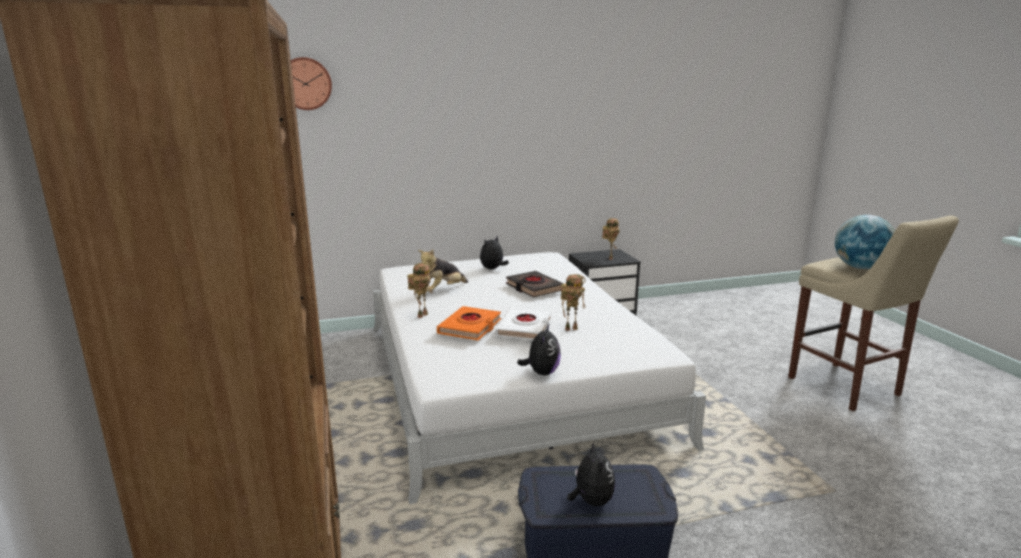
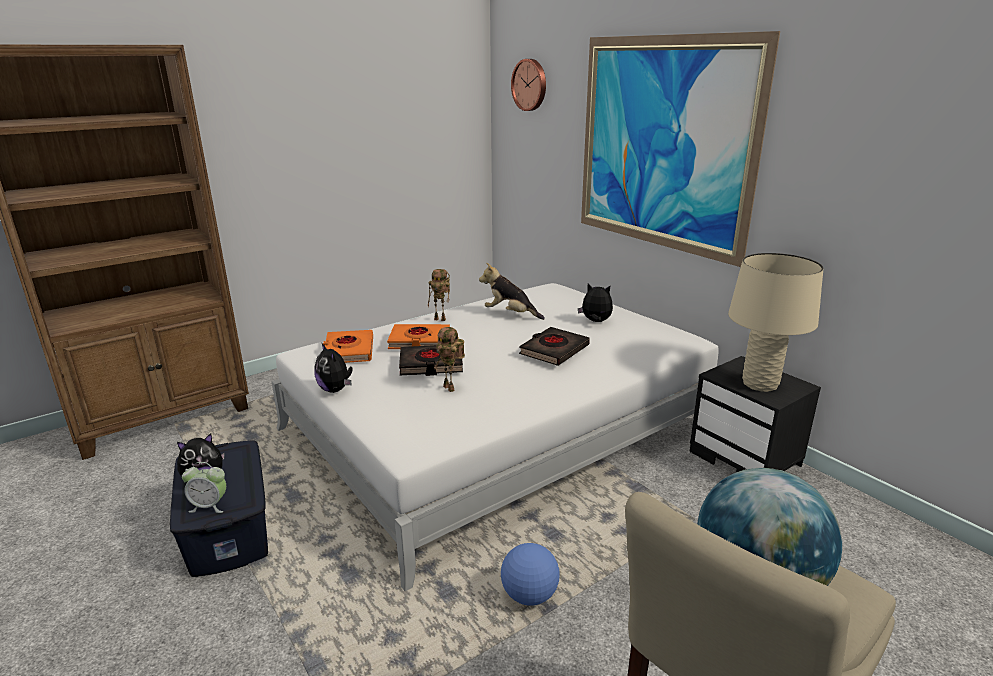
camera: 70 degrees right, 5 degrees up
(458, 360) = (348, 351): none -> orange book
(480, 122) = (662, 145): none -> picture
(525, 328) = (431, 364): white book -> black book
(541, 372) = (335, 389): plush toy -> plush toy turned 60 degrees clockwise
(609, 258) = (760, 384): toy robot -> beige table lamp
(641, 496) = (209, 506): none -> alarm clock
(713, 404) = (529, 596): none -> football

